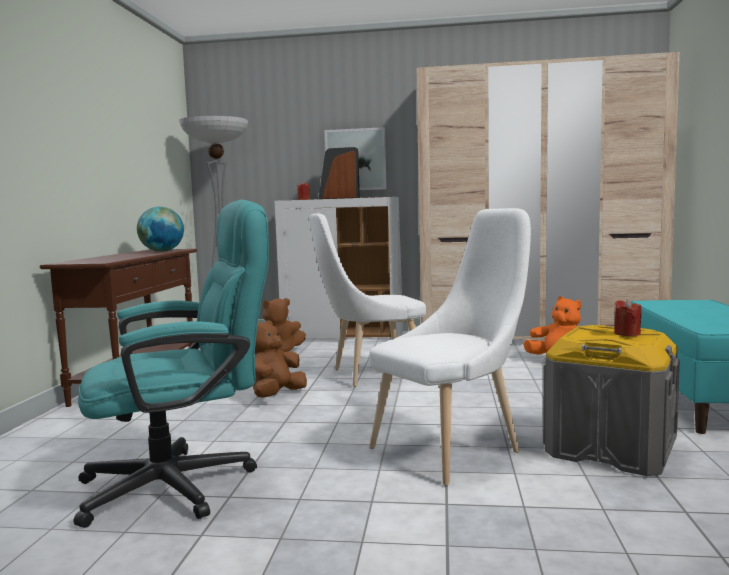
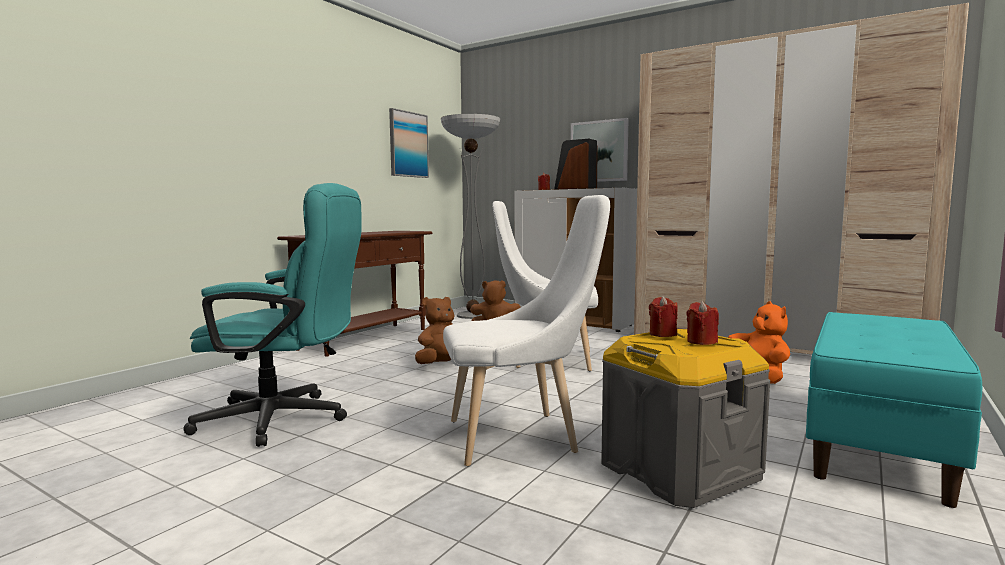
camera: 25 degrees right, 0 degrees up
(147, 148) = (408, 144): none -> picture
(162, 251) = (396, 232): globe -> none
(585, 331) = (662, 334): none -> red candle

